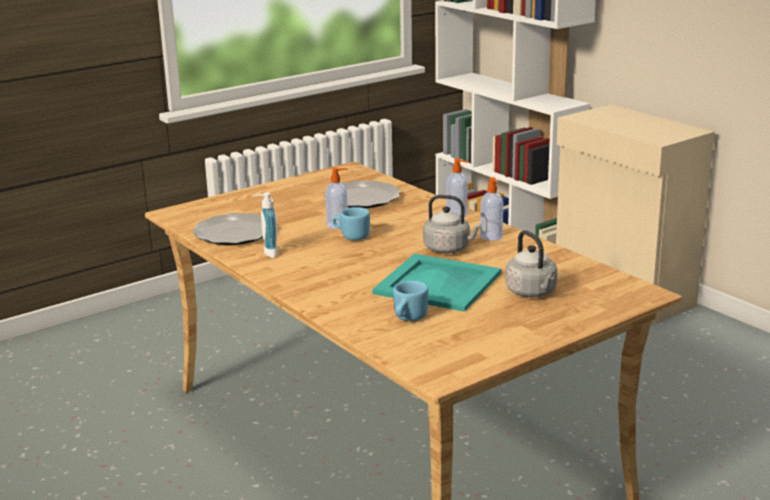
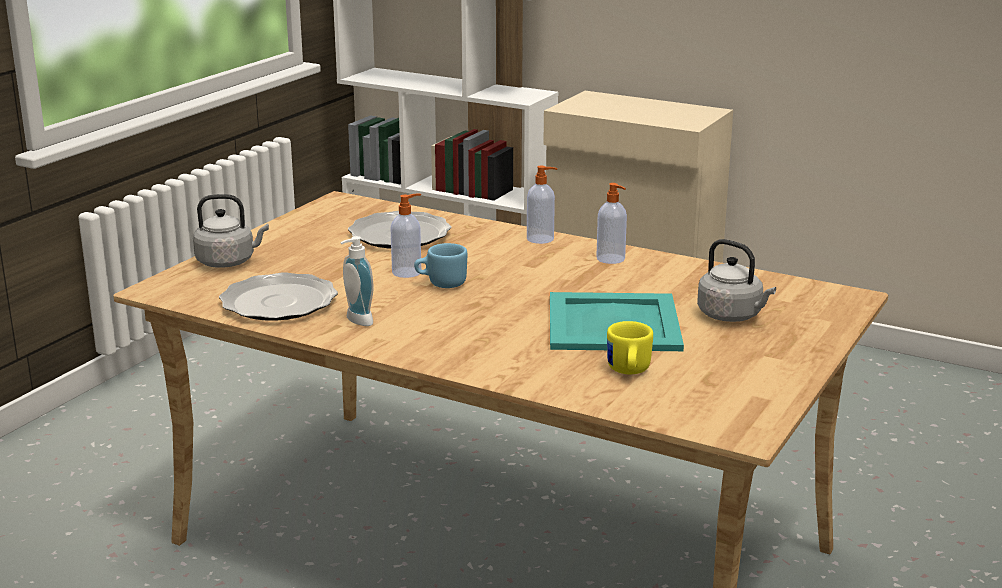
camera: 25 degrees left, 0 degrees up
(407, 318) = (628, 371): blue mug -> yellow mug
(449, 249) = (579, 280): grey kettle -> grey kettle (229, 262)

